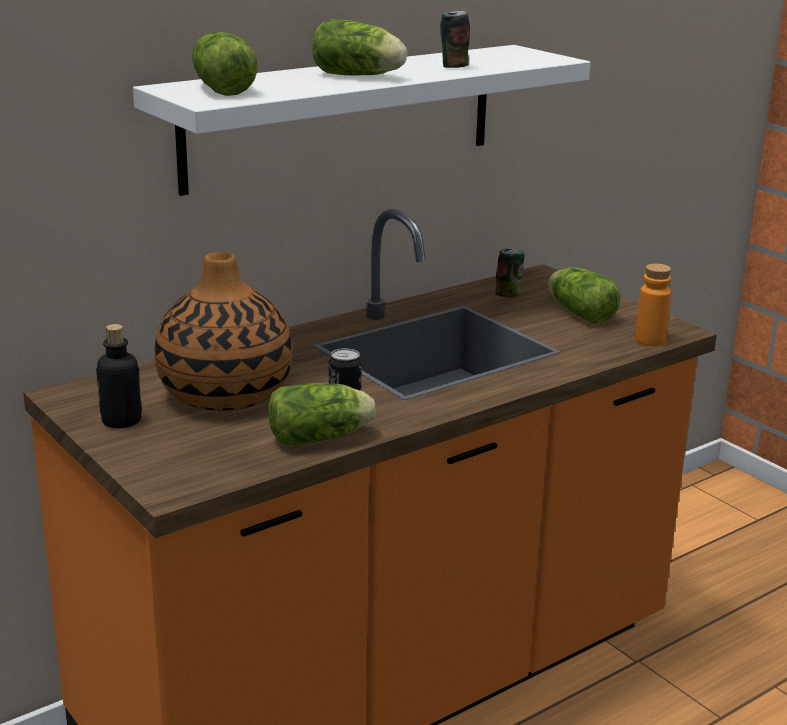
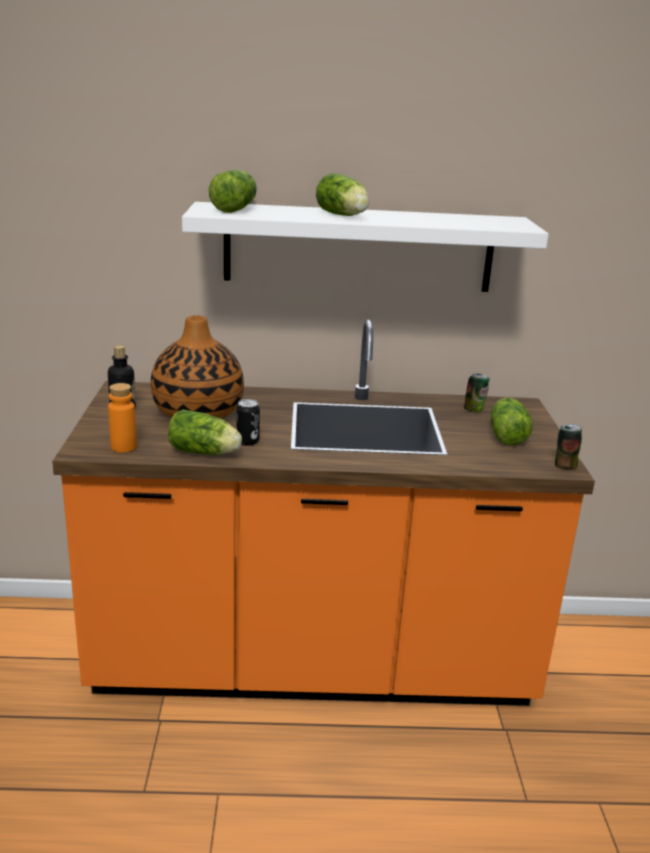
camera: 35 degrees right, 0 degrees up
(454, 67) = (427, 221): can -> can (565, 465)
(650, 340) = (529, 468): orange bottle -> orange bottle (123, 447)

